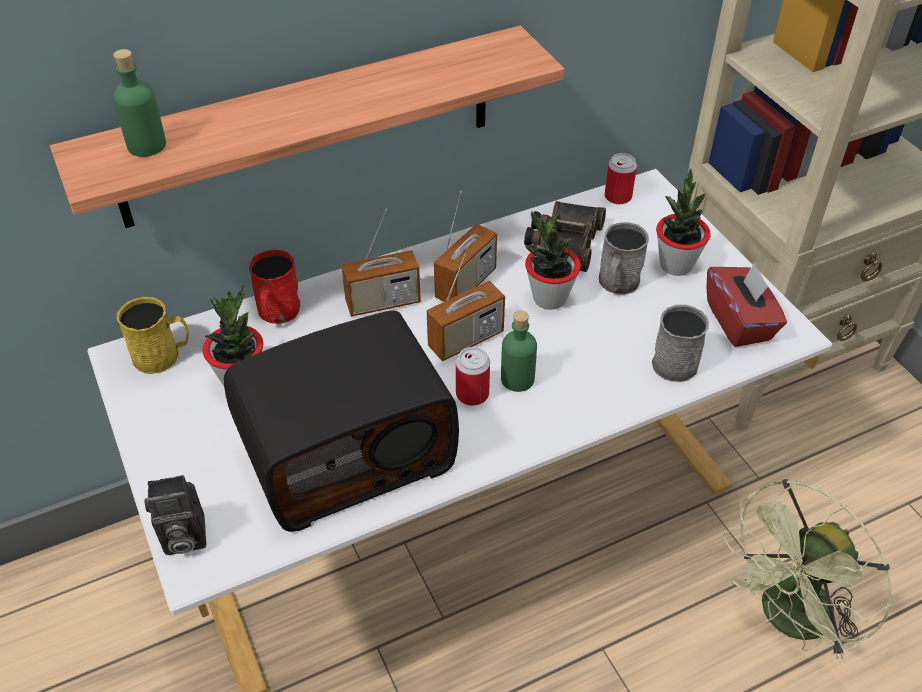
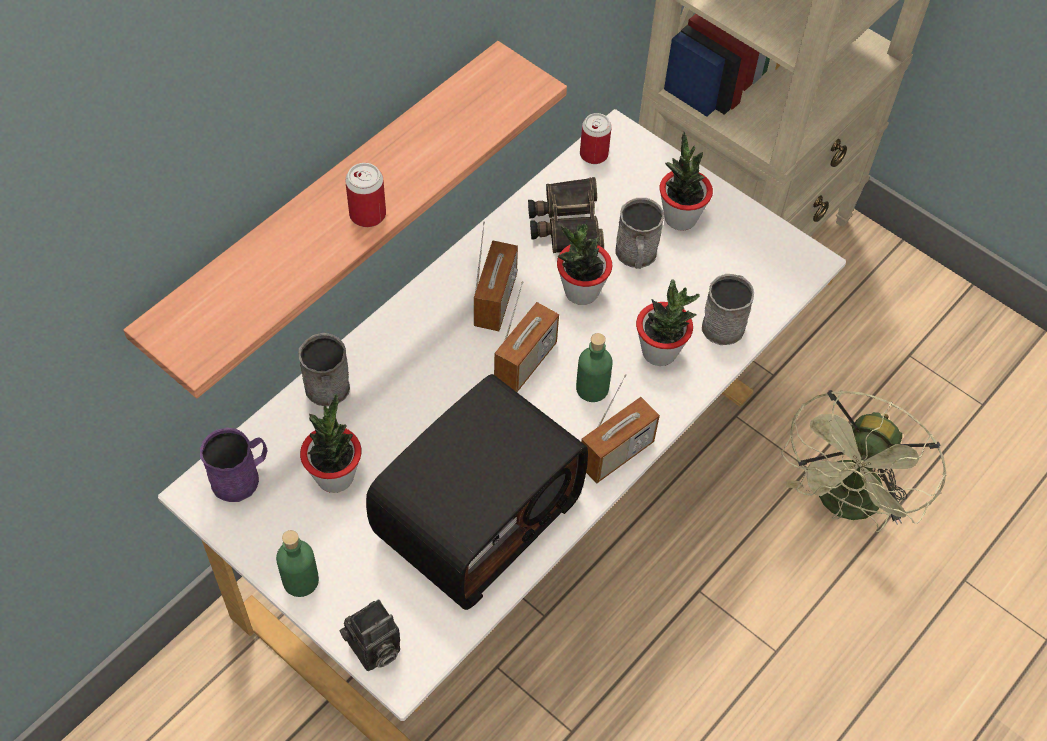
camera: 25 degrees left, 10 degrees up
(147, 145) = (223, 300): green bottle -> green bottle (300, 580)
(163, 355) = (241, 477): yellow mug -> purple mug
(277, 313) = (328, 393): red mug -> grey mug
(383, 302) = (426, 347): radio -> radio (616, 454)
(472, 394) = (559, 417): can -> can (367, 214)
(600, 368) = (659, 352): none -> potted plant
(739, 322) = (760, 263): red tissue box -> none

